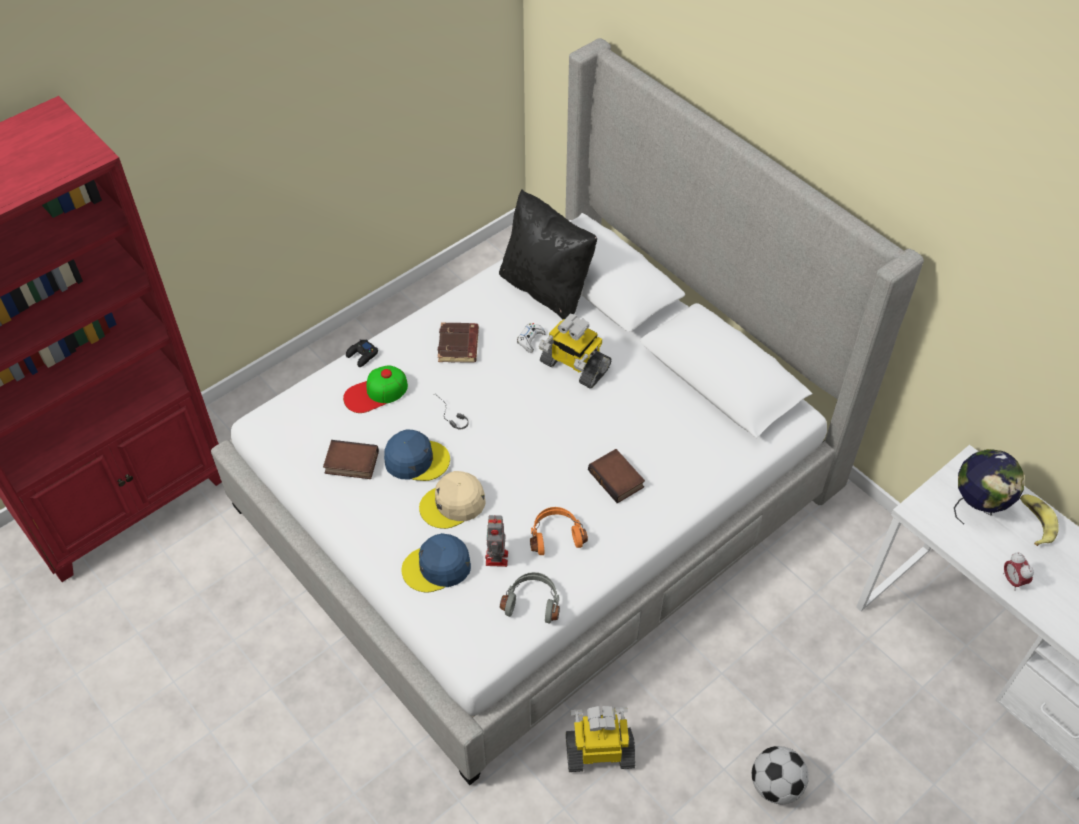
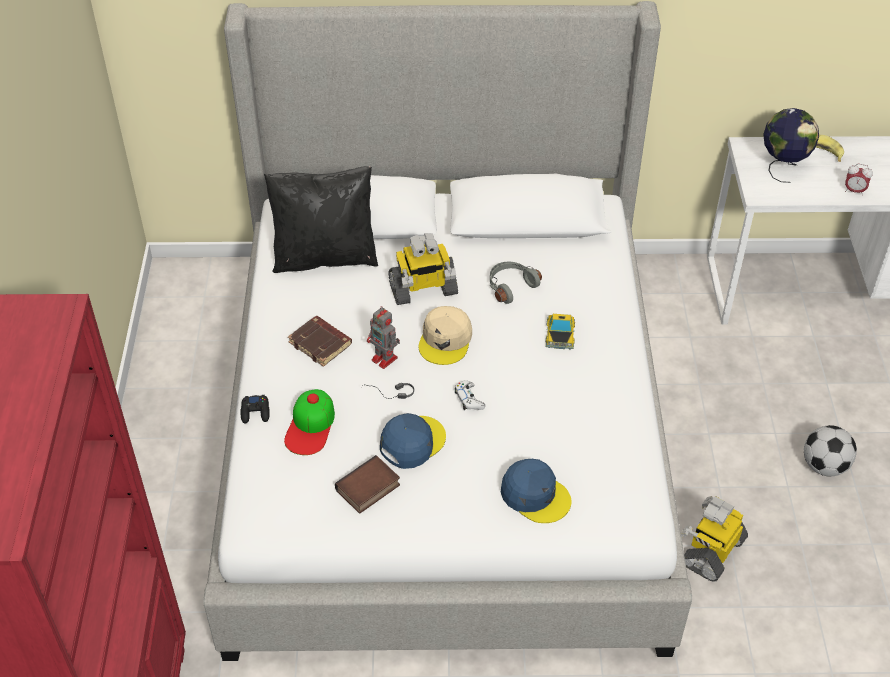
camera: 50 degrees left, 5 degrees down
(437, 567) = (535, 495): blue cap -> blue cap turned 75 degrees counterclockwise
(453, 504) = (481, 447): beige cap -> beige cap (445, 340)
(496, 559) = (564, 453): toy robot -> toy robot (385, 359)
(530, 340) = (366, 298): white game controller -> white game controller (469, 399)
(532, 602) = (625, 455): grey headphones -> grey headphones (510, 286)
(555, 535) = (576, 403): orange headphones -> none
(617, 479) = (560, 334): book -> toy car

